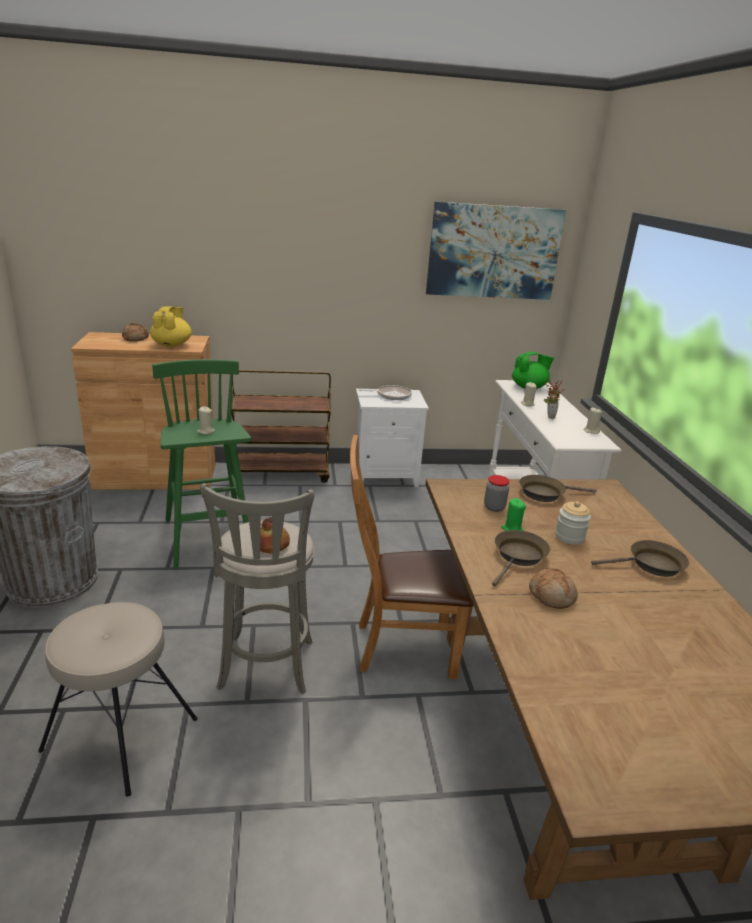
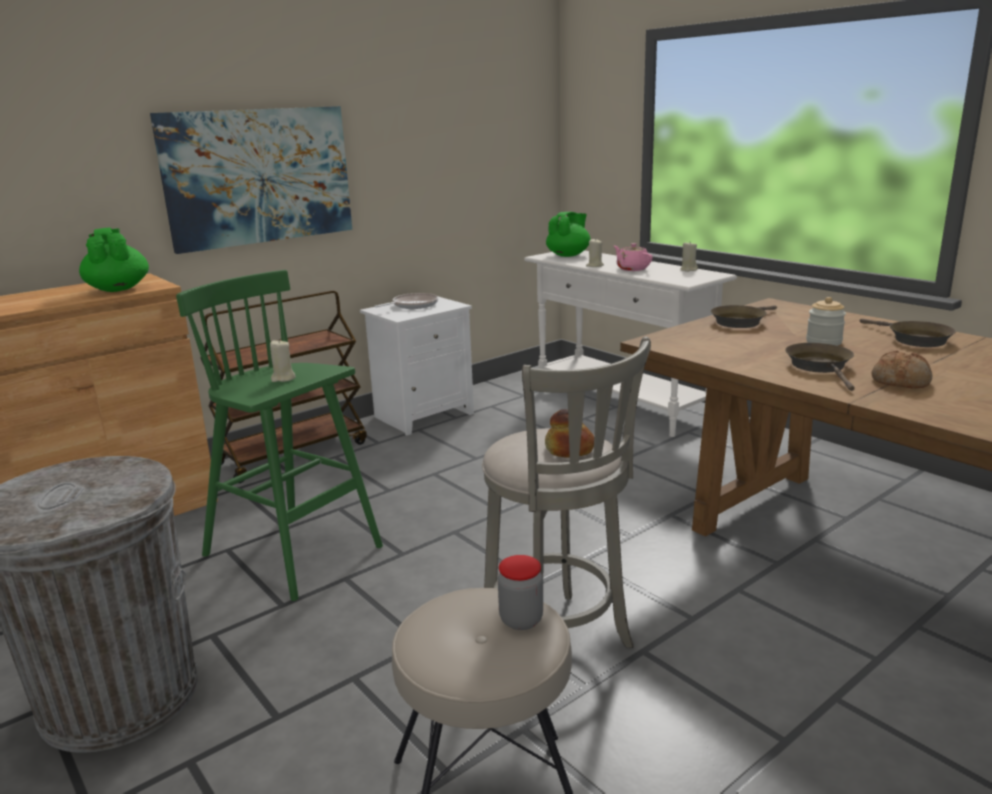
camera: 30 degrees left, 5 degrees down
(135, 338) = (42, 295): bread -> none
(172, 345) = (118, 289): yellow teapot -> green teapot
(398, 647) = (661, 558): brown chair -> none
(493, 252) = (481, 105): picture -> picture (259, 176)
(494, 507) = (724, 343): jar -> jar (521, 620)
(512, 529) = (772, 352): green candle -> none
(549, 416) = (632, 269): potted plant -> pink teapot
(651, 565) = (914, 339): brown frying pan -> brown frying pan turned 105 degrees clockwise

